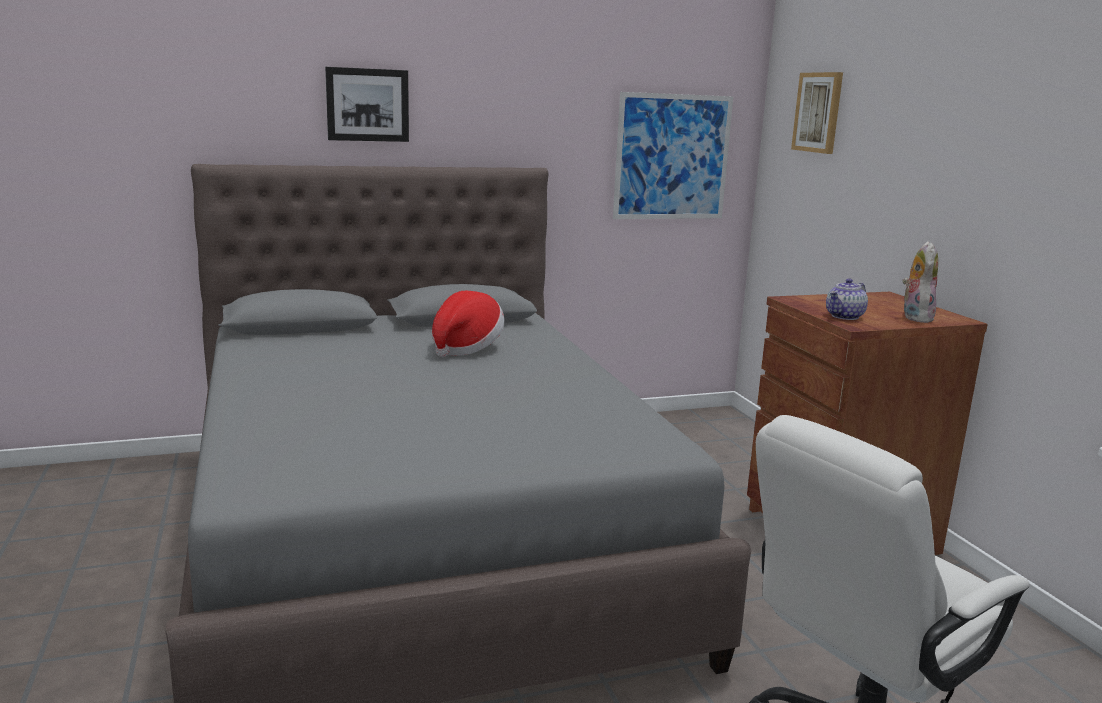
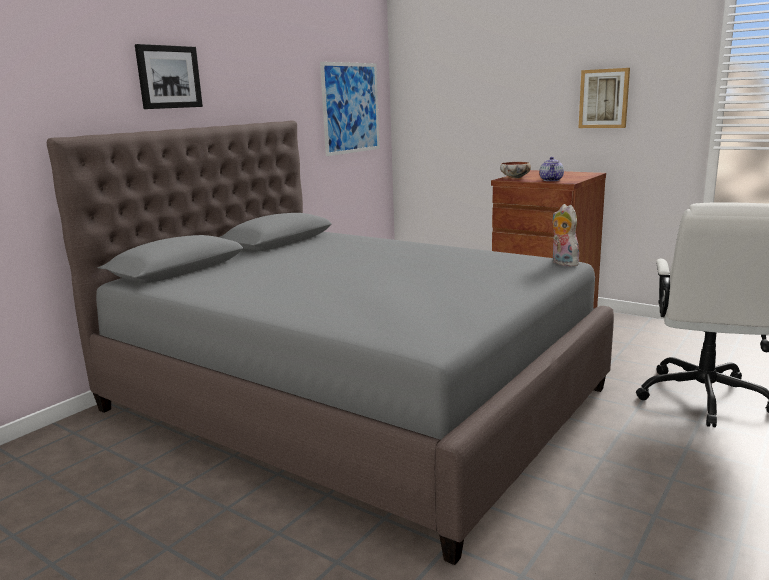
camera: 35 degrees left, 0 degrees up
(466, 348) = (328, 252): hat -> none
(812, 300) = (515, 177): none -> bowl
(818, 112) = (444, 68): picture -> picture (604, 98)
(914, 317) = (576, 175): plush toy -> plush toy (562, 263)

